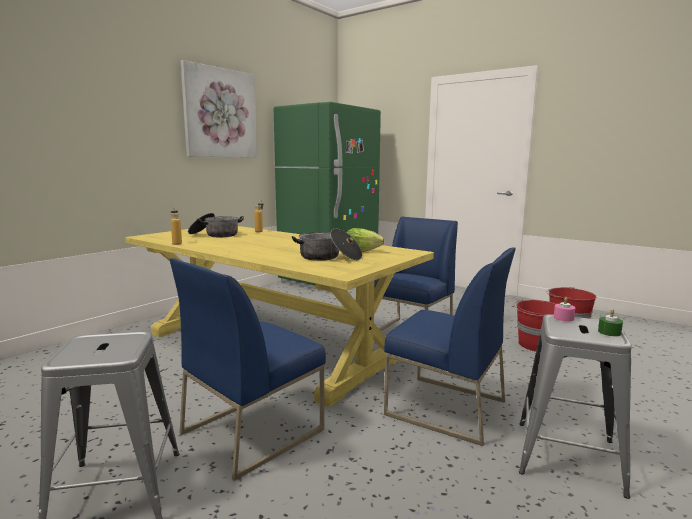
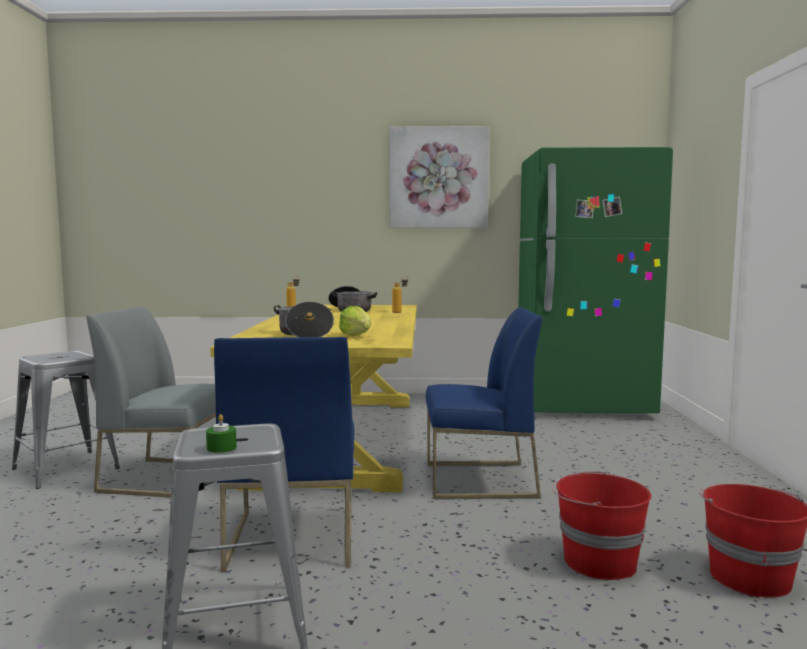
camera: 55 degrees right, 5 degrees down
(253, 430) = (169, 477): blue chair -> grey chair
(563, 318) = (262, 429): pink candle -> none

